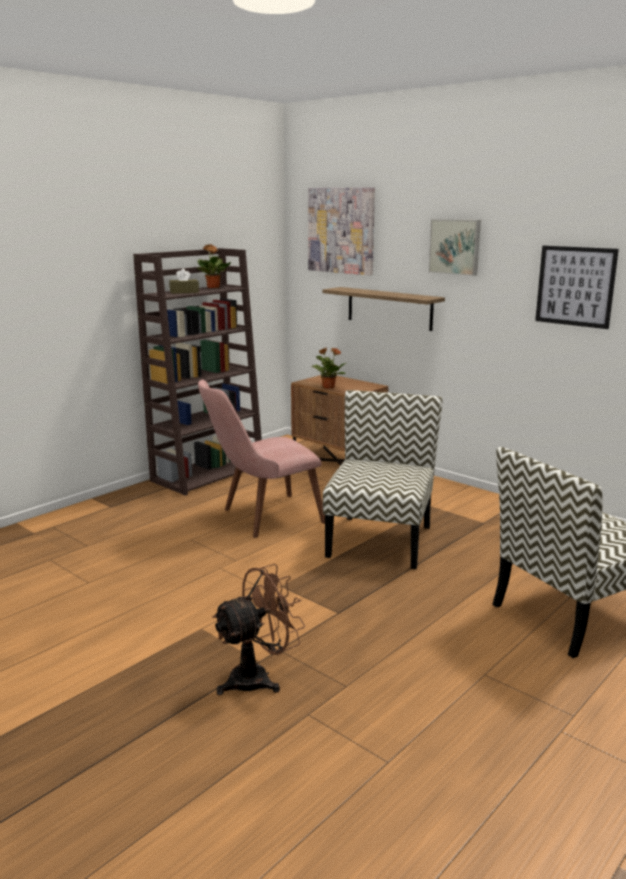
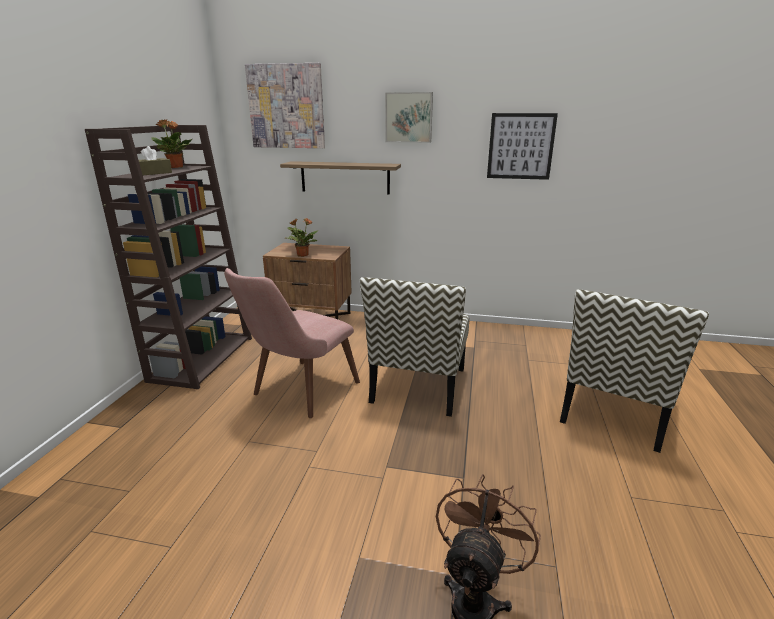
camera: 30 degrees left, 5 degrees up
(379, 540) = (418, 386): chair -> chair turned 150 degrees counterclockwise

